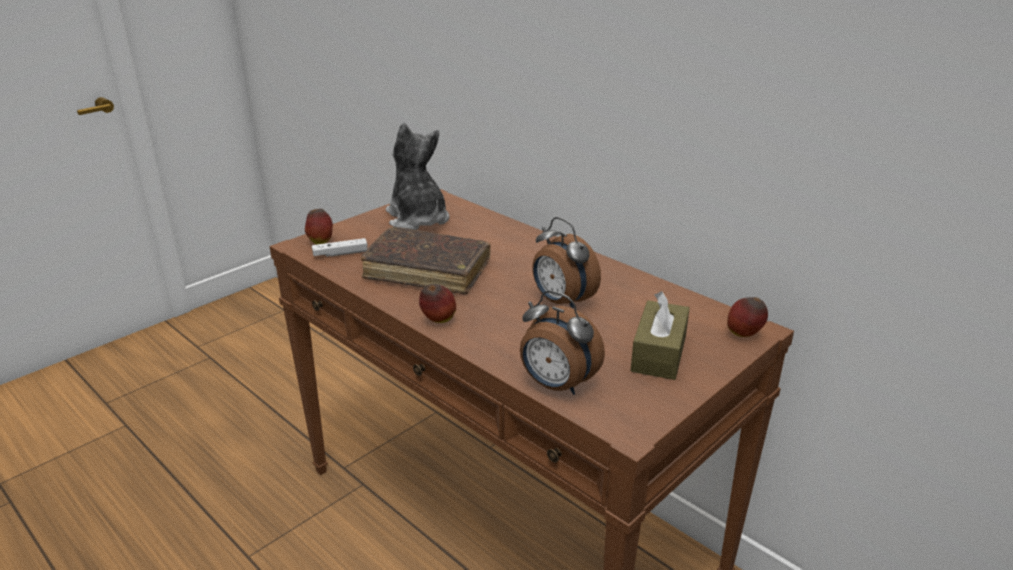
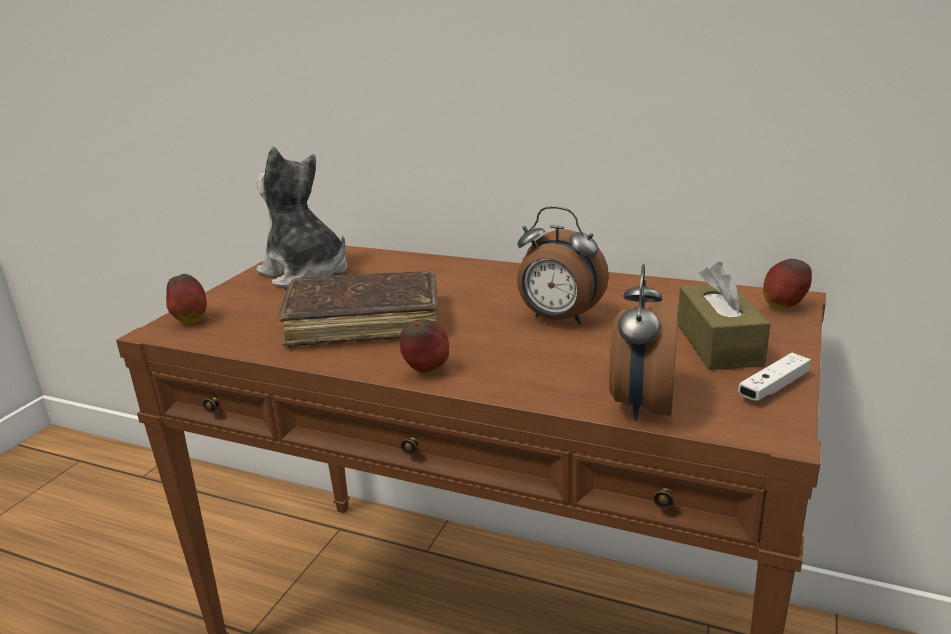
camera: 20 degrees left, 5 degrees down
(340, 254) = (229, 328): white game controller -> white game controller (773, 387)
(556, 385) = (640, 405): alarm clock -> alarm clock turned 90 degrees clockwise

